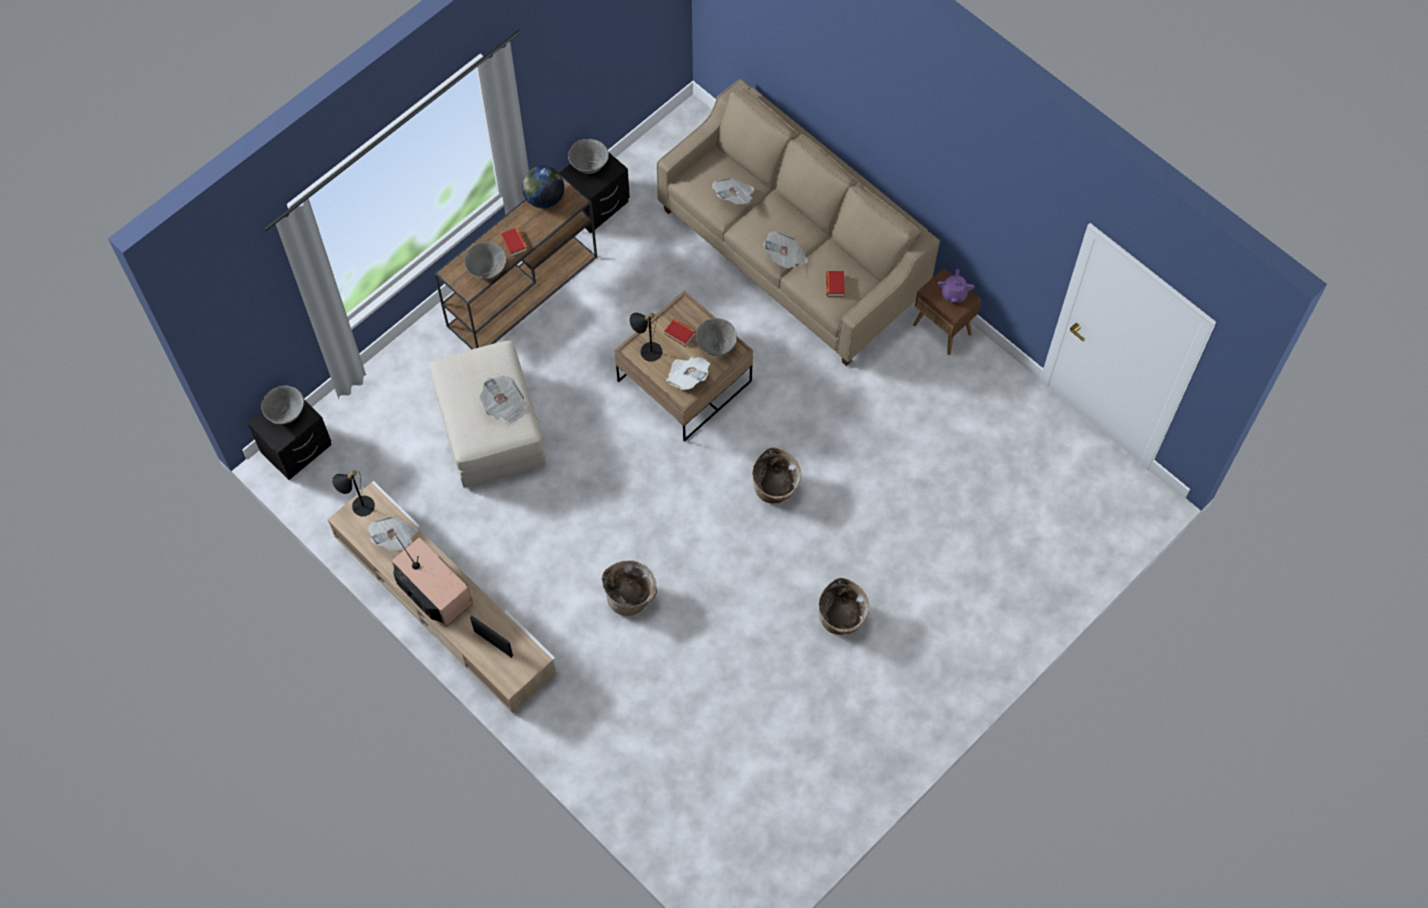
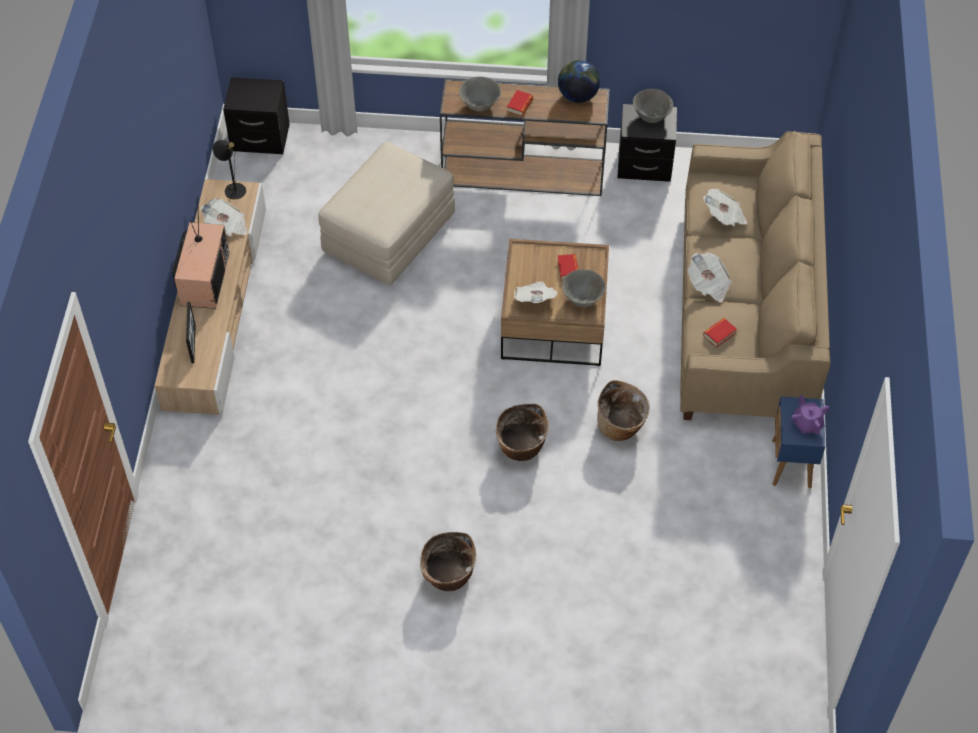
camera: 50 degrees right, 10 degrees down
(286, 413) = (259, 92): grey bowl -> none
(504, 406) = (391, 206): newspaper -> none
(631, 597) = (331, 418): basket -> basket (621, 427)
(647, 350) = (531, 258): black table lamp -> none
(942, 330) = (791, 464): brown side table -> blue side table
(954, 294) = (807, 423): purple teapot -> purple teapot turned 105 degrees clockwise

